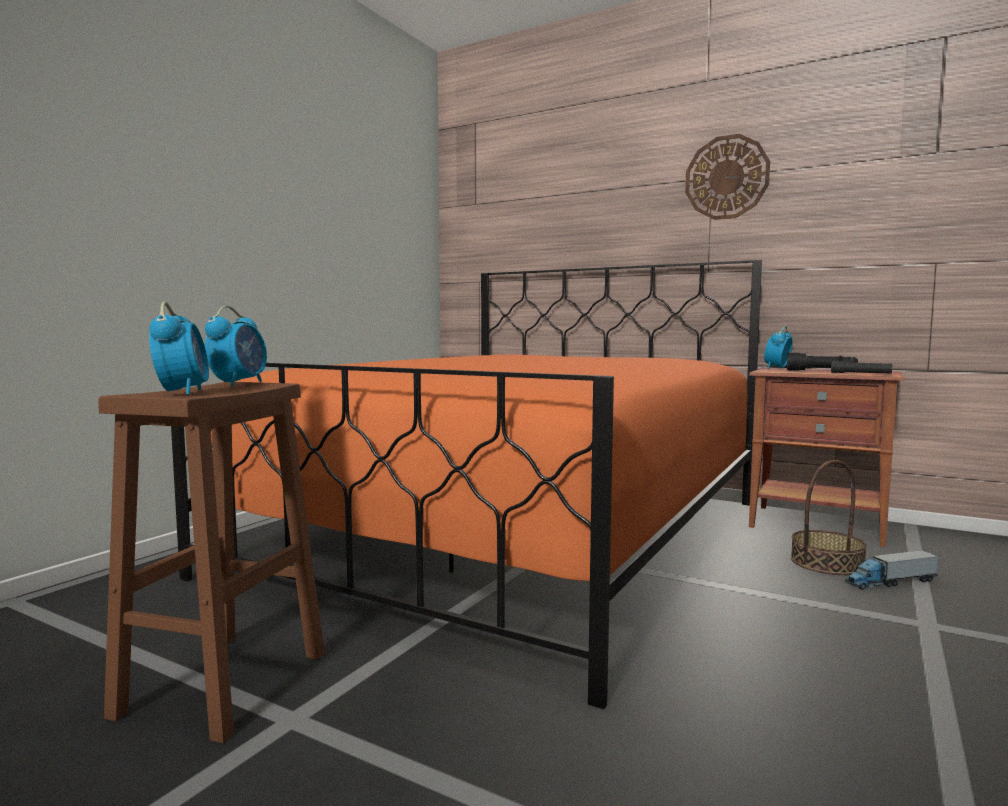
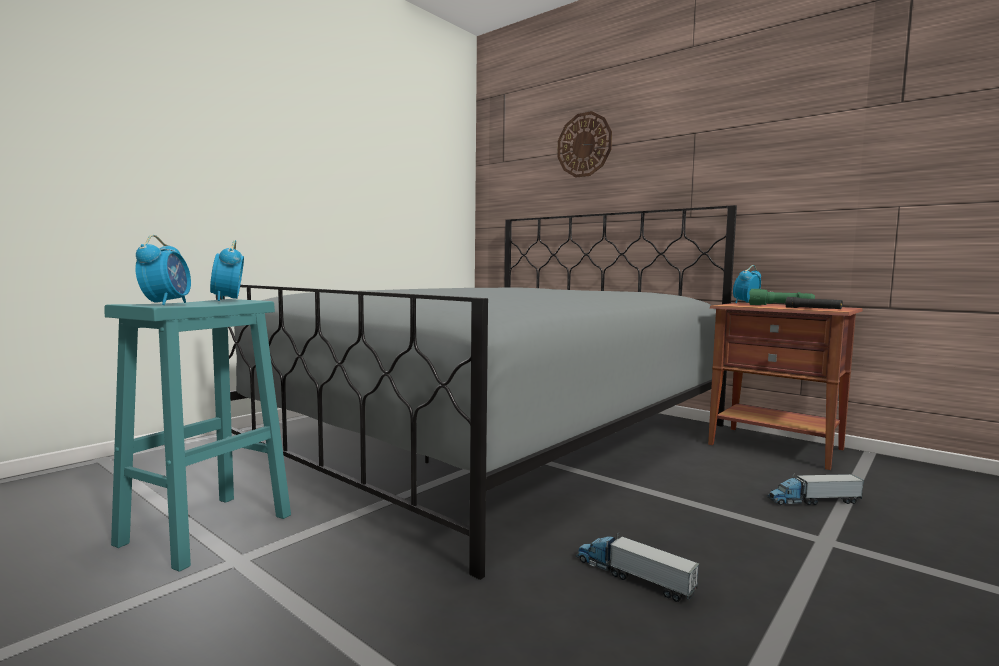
camera: 10 degrees right, 0 degrees up
(226, 681) = (208, 528): brown stool -> turquoise stool
(239, 383) = (228, 300): alarm clock -> alarm clock turned 135 degrees clockwise
(517, 535) = (499, 437): orange bed -> grey bed
(726, 177) = (707, 132): wall clock -> wall clock (584, 145)
(766, 686) = (632, 577): none -> toy truck
(821, 371) = (780, 306): black flashlight -> green flashlight
(827, 563) = (762, 480): basket -> none

